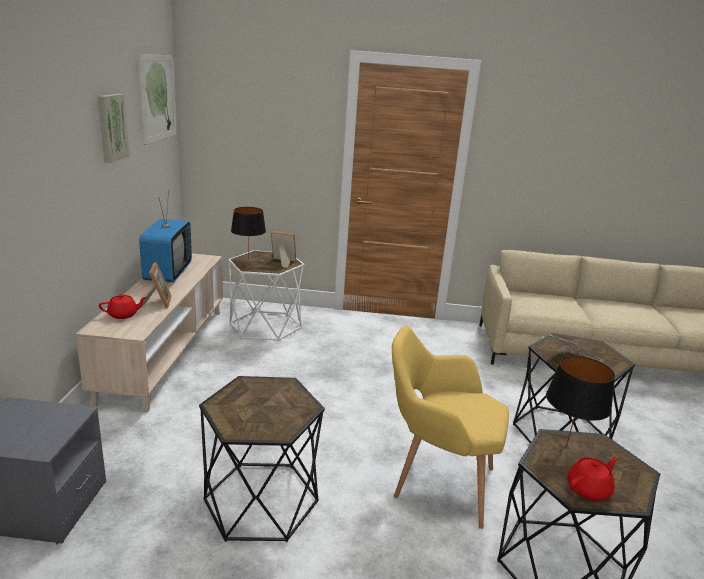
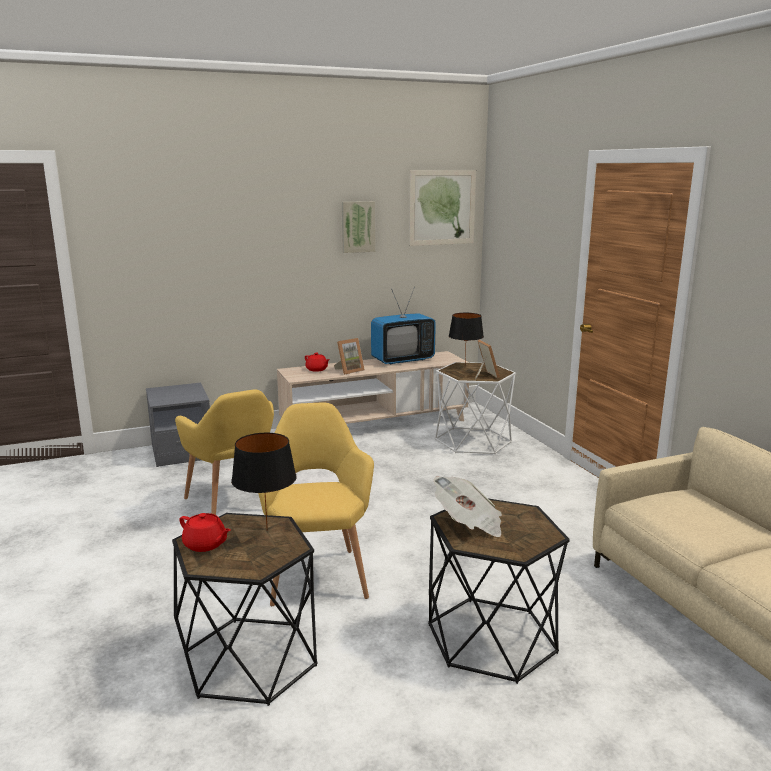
camera: 65 degrees right, 5 degrees down
(261, 501) = (233, 507): black side table -> yellow armchair

